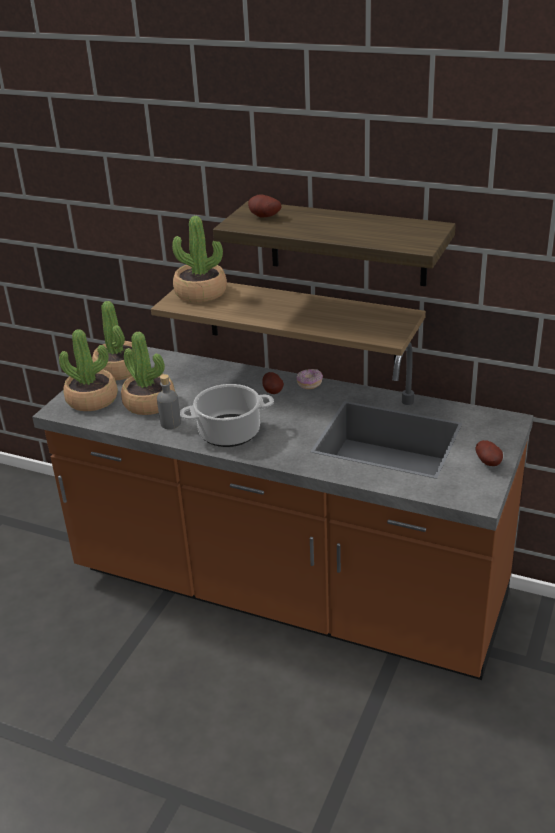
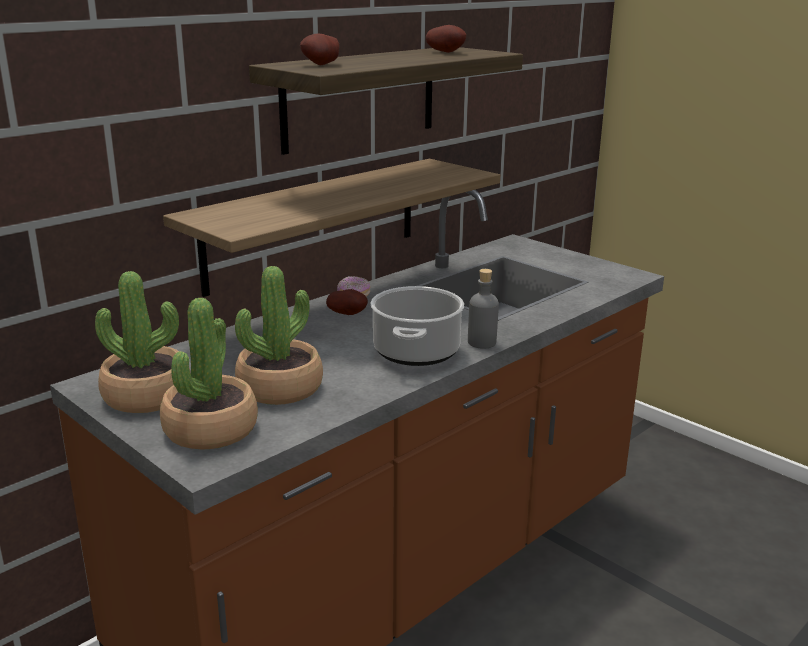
camera: 70 degrees left, 10 degrees down
(170, 423) = (353, 382): grey bottle -> grey bottle (482, 342)
(200, 293) = (232, 215): potted plant -> none
(489, 463) = (578, 261): potato -> potato (446, 52)

